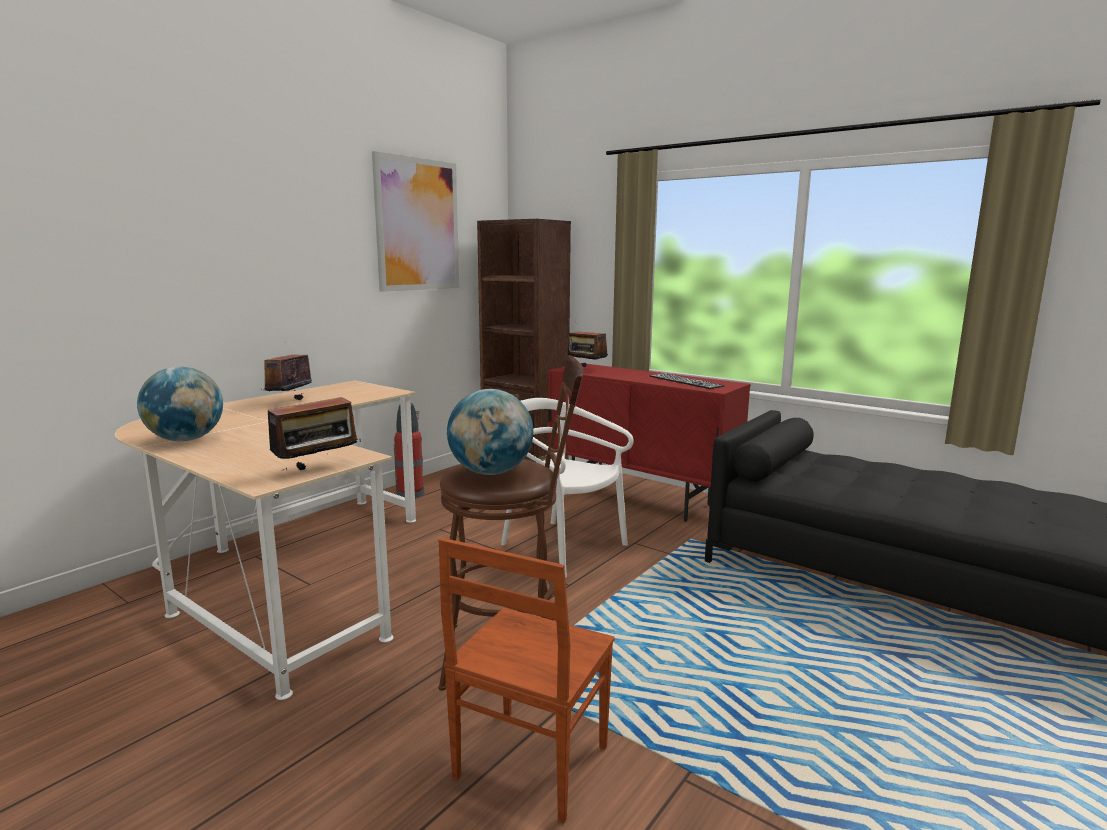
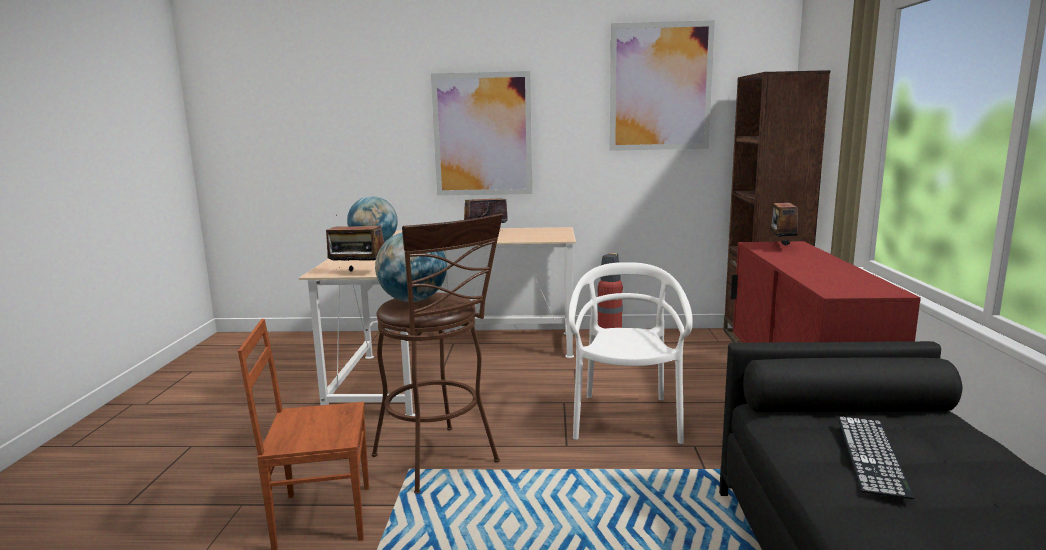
camera: 55 degrees right, 0 degrees up
(241, 273) = (482, 134): none -> picture
(685, 381) = (837, 277): keyboard -> keyboard (871, 454)

